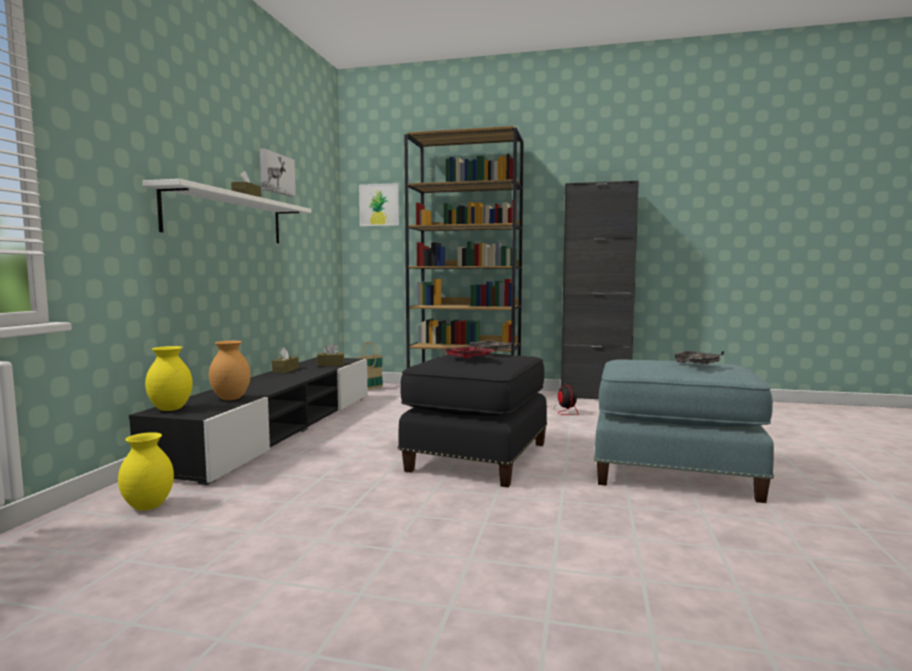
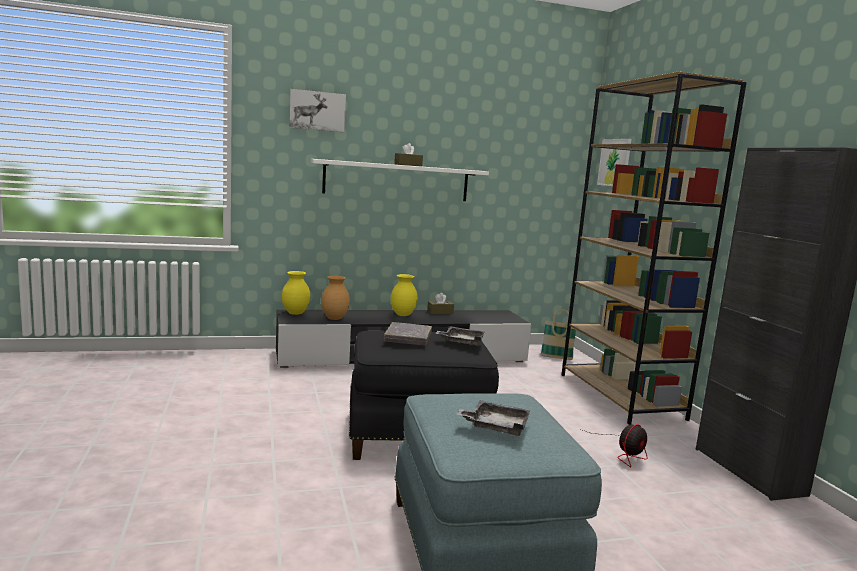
camera: 60 degrees right, 5 degrees up
(148, 507) = (239, 365): yellow vase -> yellow vase (402, 315)
(276, 174) = (471, 139): picture -> picture (317, 111)
(330, 364) = (482, 319): brown tissue box -> none
(468, 358) = (408, 338): red tray -> grey book

